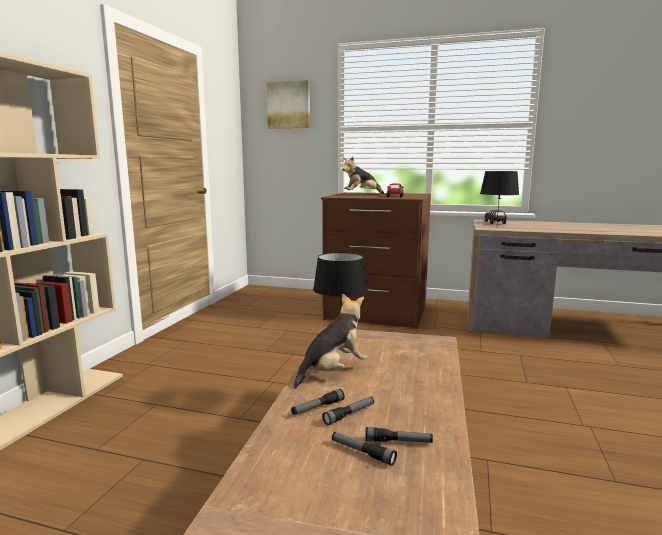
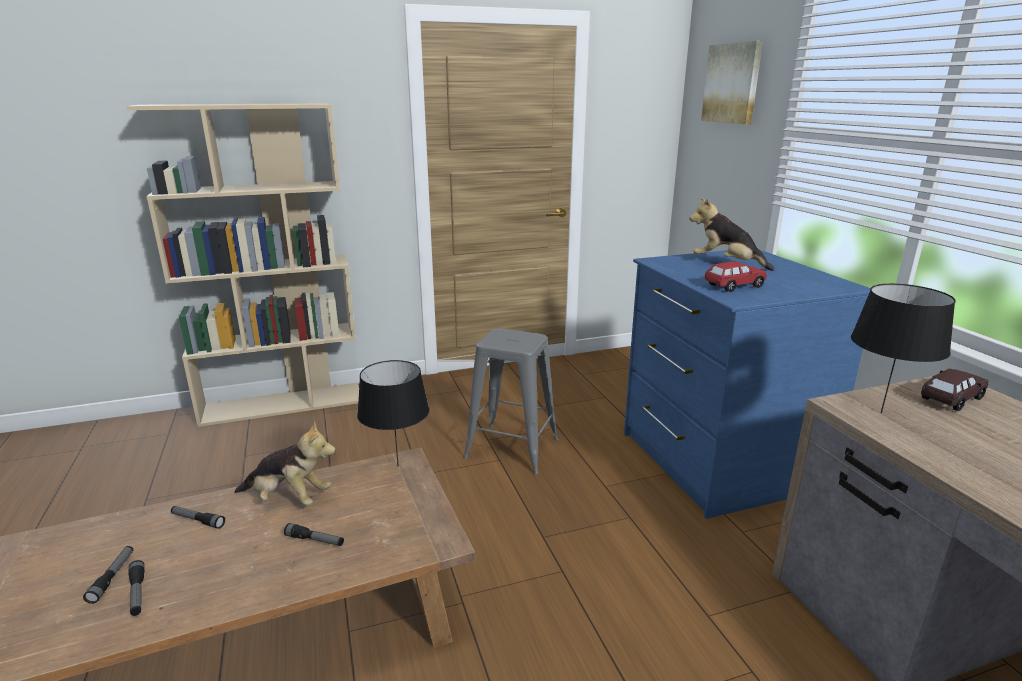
camera: 55 degrees right, 10 degrees up
(287, 347) = (512, 448): none -> grey stool
(349, 414) = (189, 544): flashlight -> flashlight (315, 540)
(376, 312) = (716, 460): brown dresser -> blue dresser

